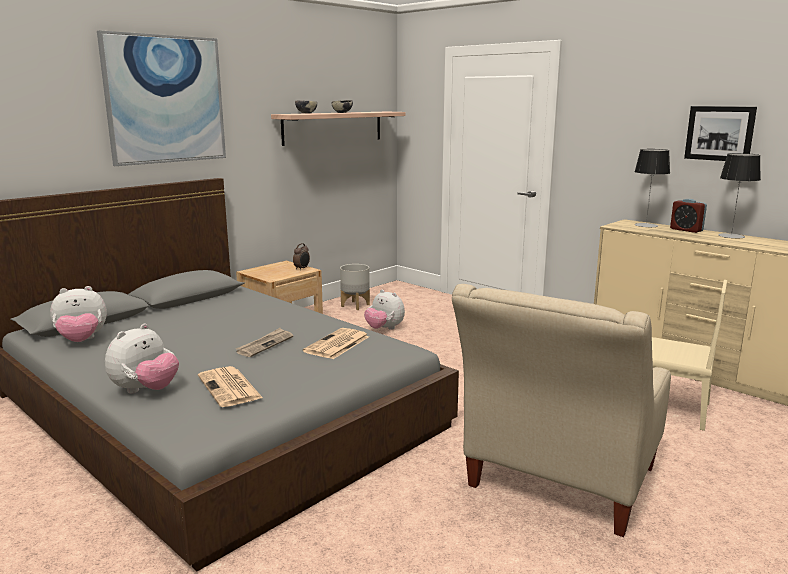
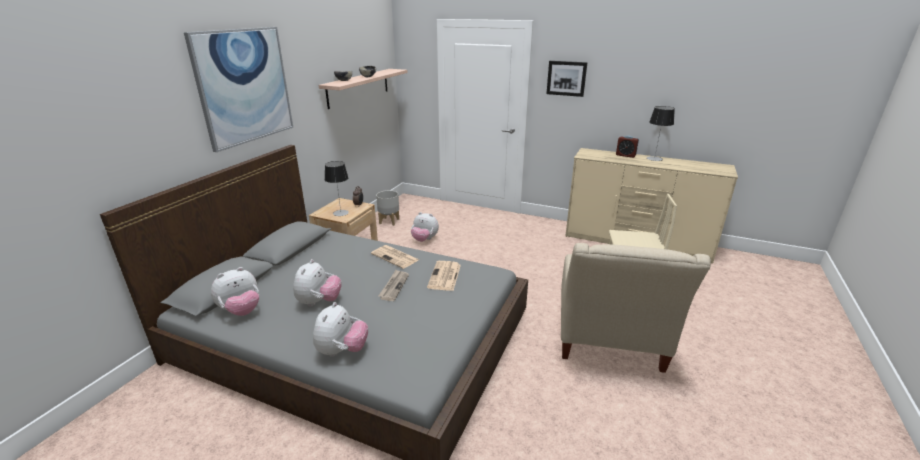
camera: 20 degrees left, 10 degrees up
(167, 345) = (319, 302): none -> plush toy
(230, 388) = (406, 334): newspaper -> newspaper (395, 257)
(646, 225) = (599, 153): table lamp -> table lamp (340, 213)
(720, 133) = (645, 91): picture -> picture (566, 78)

